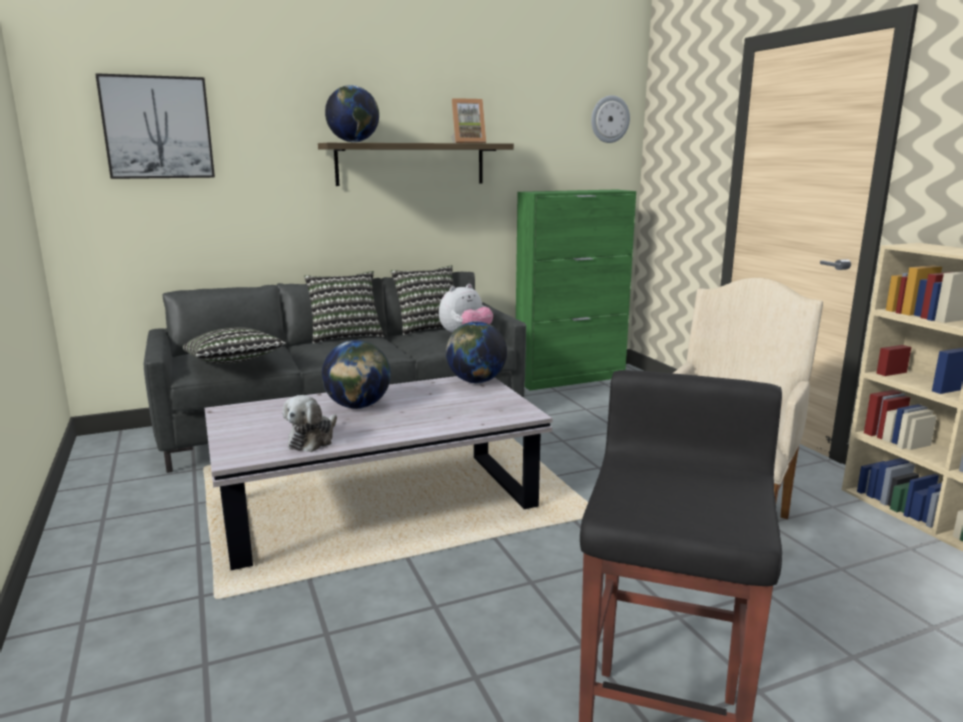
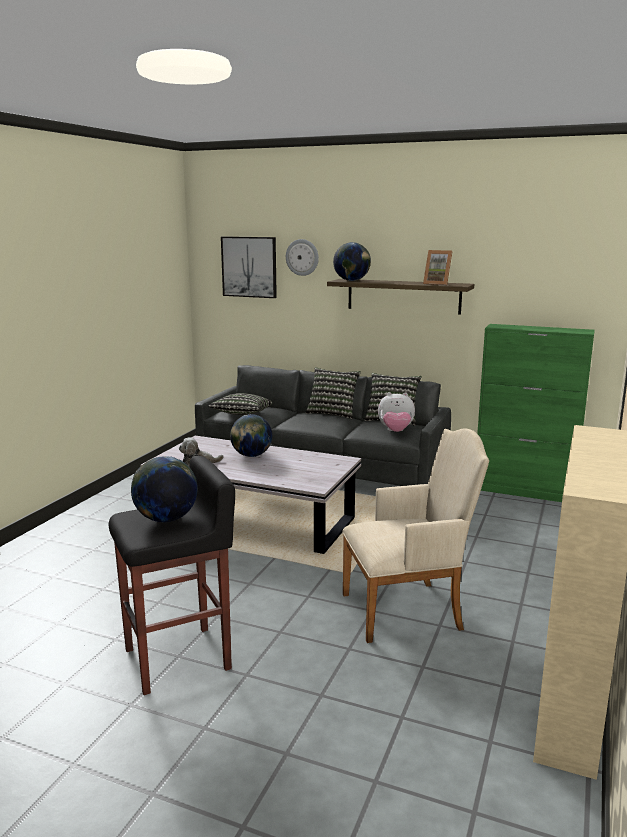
camera: 45 degrees right, 0 degrees up
(476, 382) = (339, 461): globe -> globe (166, 519)
(609, 119) = (593, 265): wall clock -> wall clock (302, 257)

